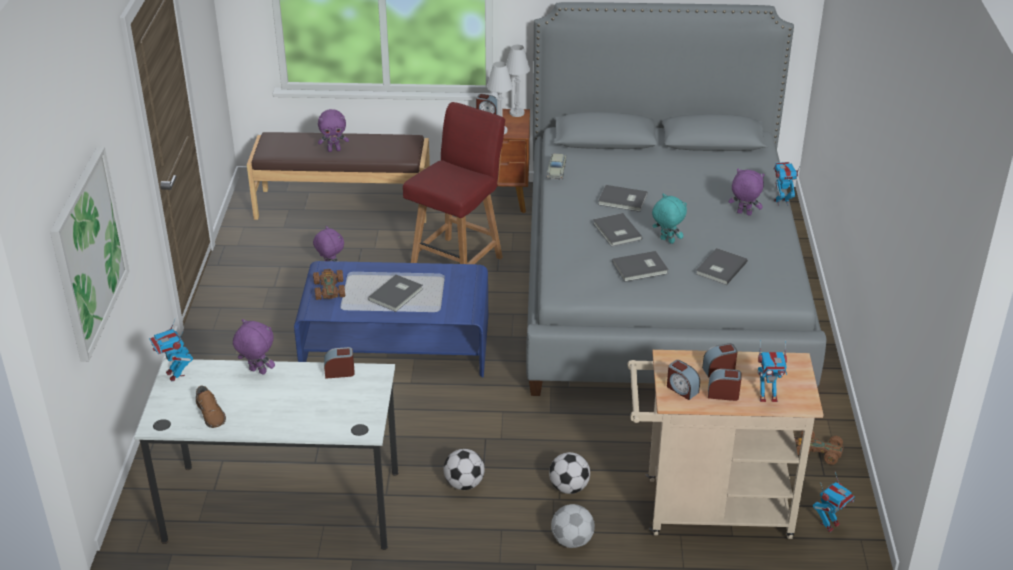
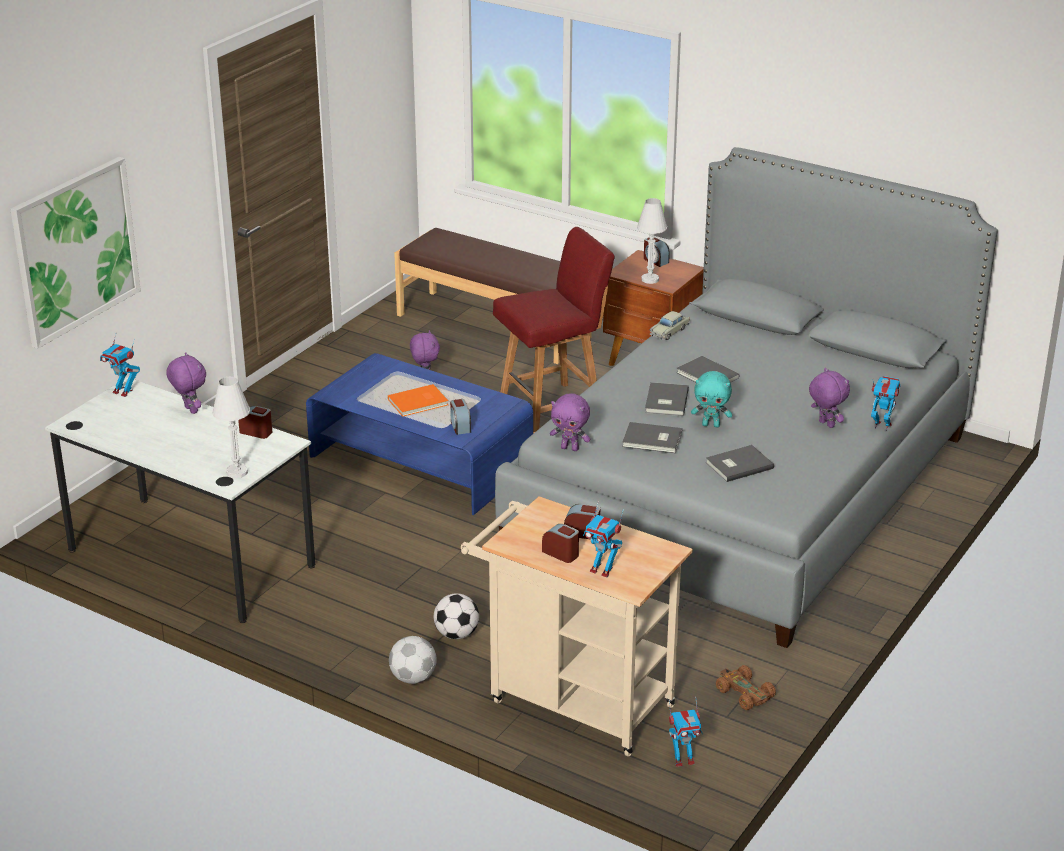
camera: 30 degrees right, 5 degrees down
(175, 374) = (123, 391): toy robot -> toy robot turned 60 degrees counterclockwise
(211, 413) = (120, 430): brown shoe -> none
(329, 289) = (362, 379): brown toy car -> none
(334, 150) = (484, 260): purple plush toy -> purple plush toy (570, 448)
(397, 294) = (419, 402): grey book -> orange book
(464, 484) = (363, 597): football -> none
(517, 113) = (686, 267): white table lamp -> white table lamp (237, 472)
(666, 241) = (711, 425): turquoise plush toy -> turquoise plush toy turned 120 degrees clockwise
(681, 389) = (526, 536): alarm clock -> alarm clock (460, 426)

